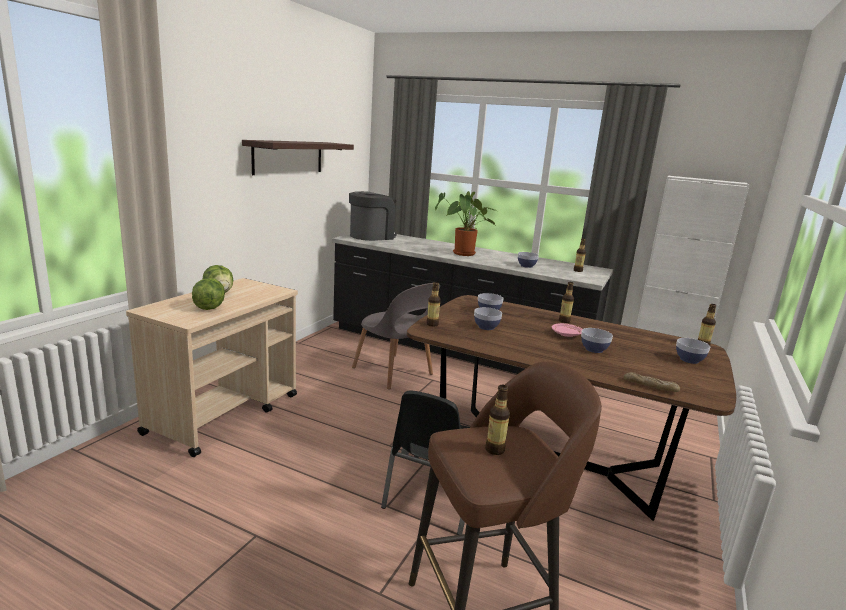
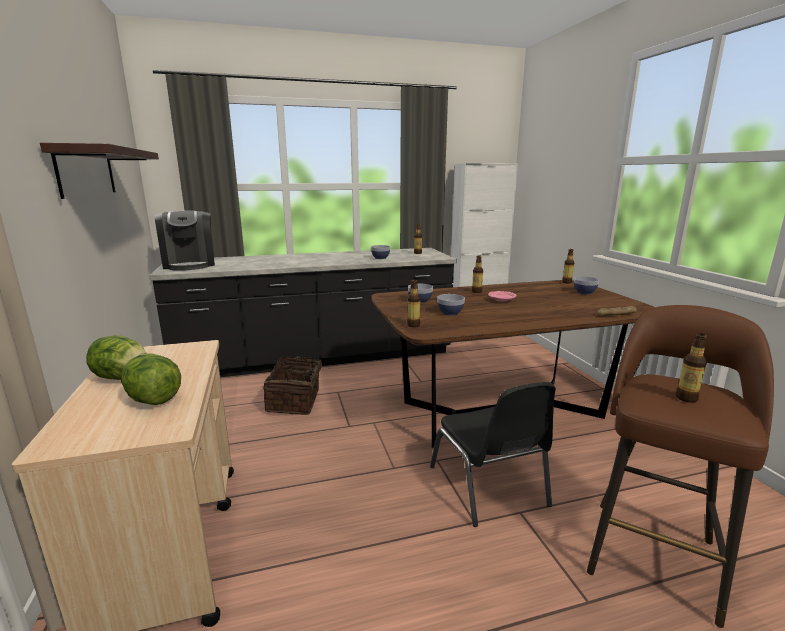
camera: 40 degrees left, 0 degrees up
(372, 236) = (190, 264): coffee machine -> coffee machine turned 150 degrees clockwise
(394, 372) = (296, 400): grey chair -> basket
(463, 254) = (314, 260): potted plant -> none
(594, 349) = (538, 304): bowl -> none

